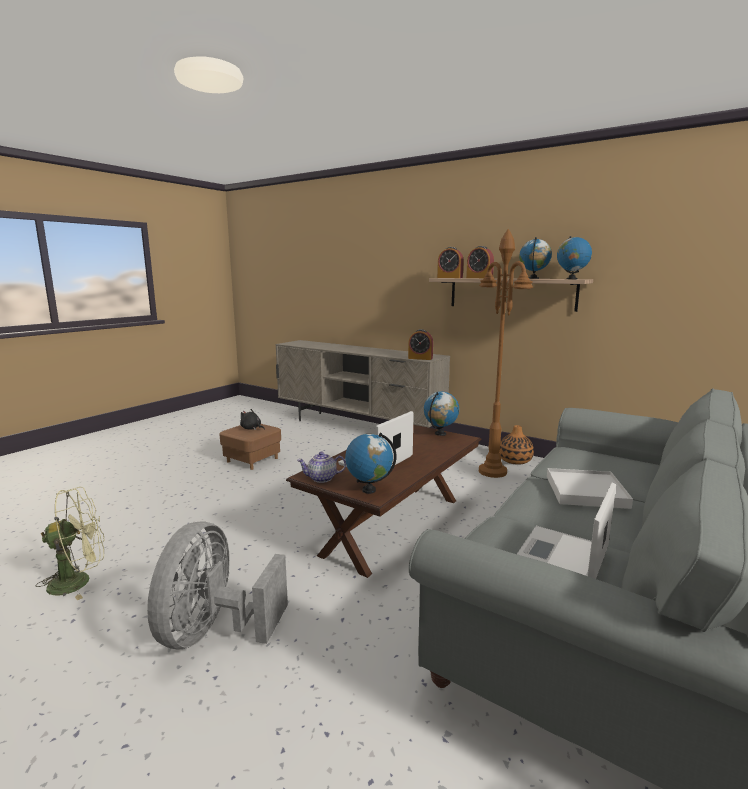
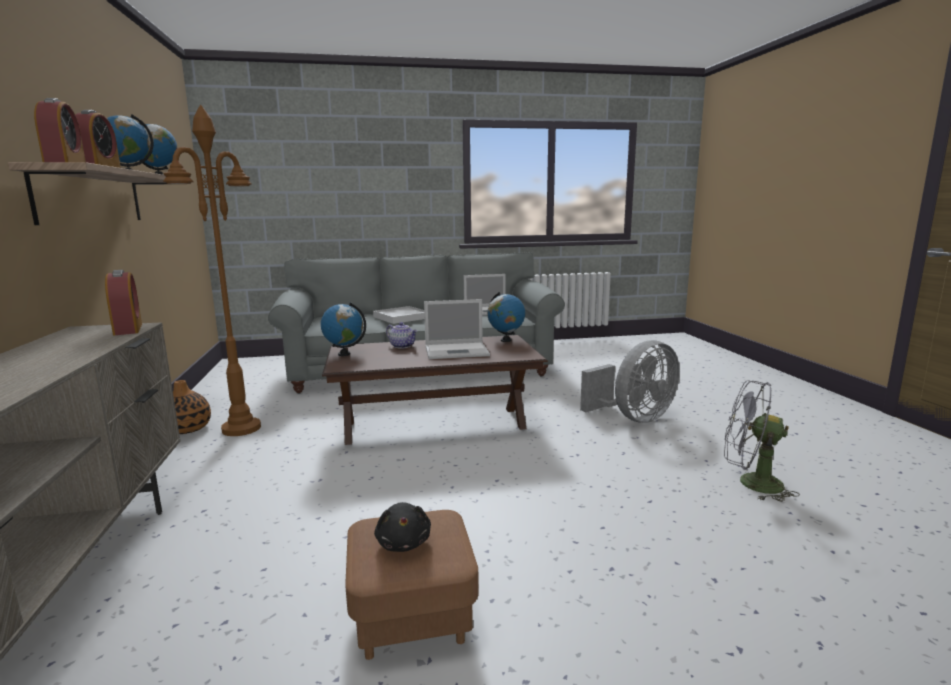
camera: 135 degrees left, 0 degrees up
(79, 581) = (750, 483): green fan -> grey fan
(321, 479) = (523, 351): teapot -> teapot (403, 346)

